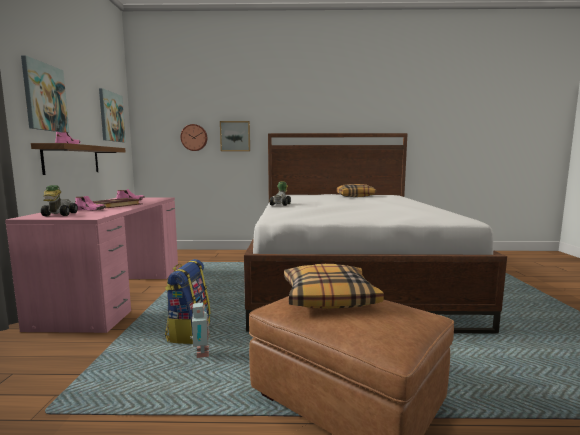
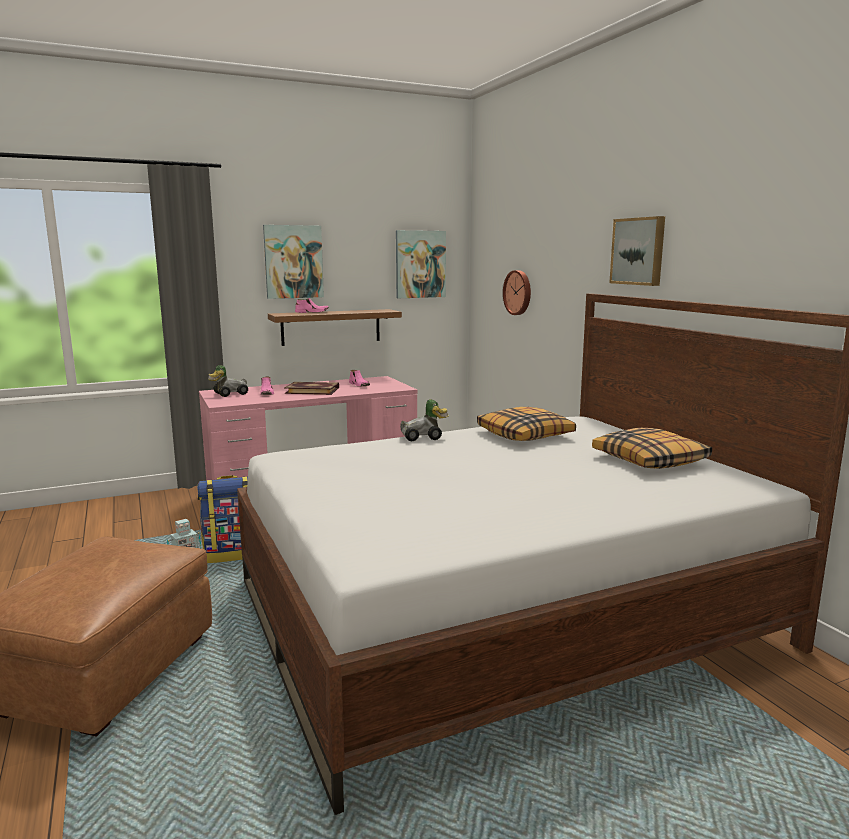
camera: 65 degrees right, 5 degrees up
(235, 136) = (559, 294): picture -> picture (639, 251)
(328, 297) = (118, 556): pillow -> pillow (525, 435)

